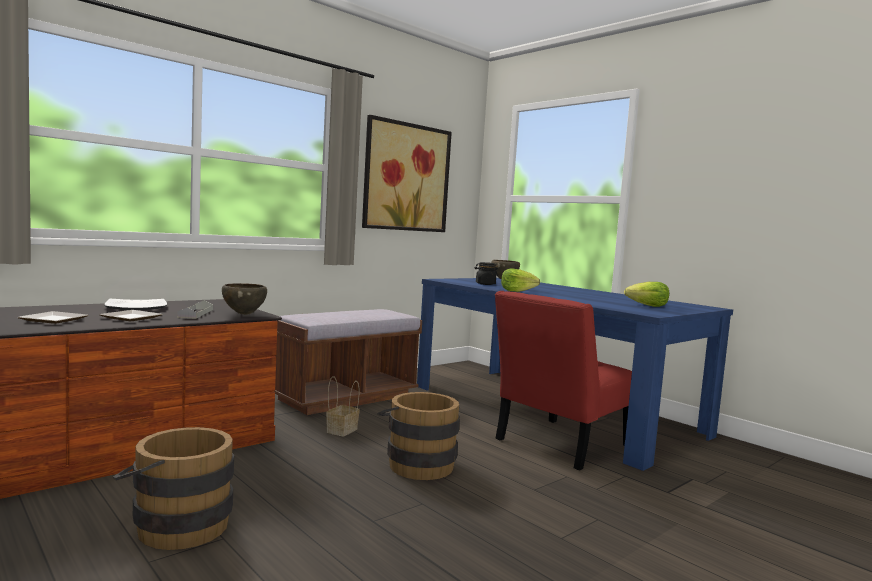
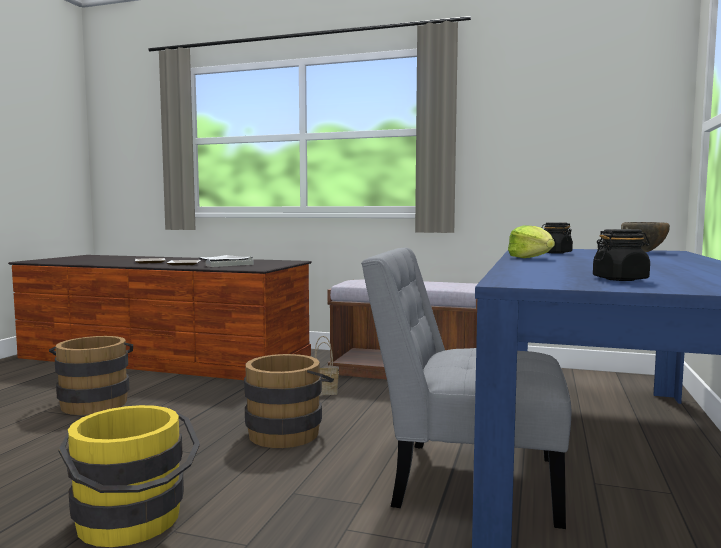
camera: 60 degrees right, 0 degrees up
(244, 314) = (252, 267): brown bowl -> none
(406, 177) = (541, 125): picture -> none
(538, 550) = (133, 523): none -> yellow bucket
(558, 445) = (465, 479): red chair -> grey chair
(648, 306) = (620, 279): lettuce -> black jar

